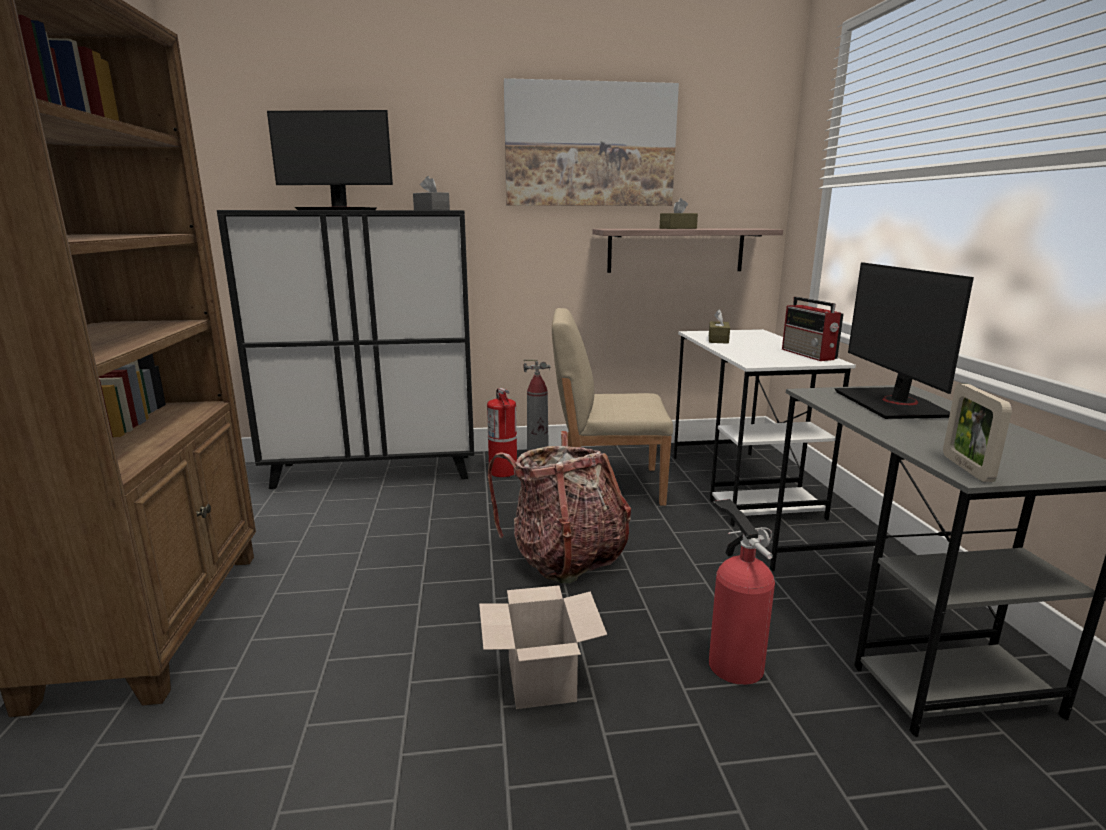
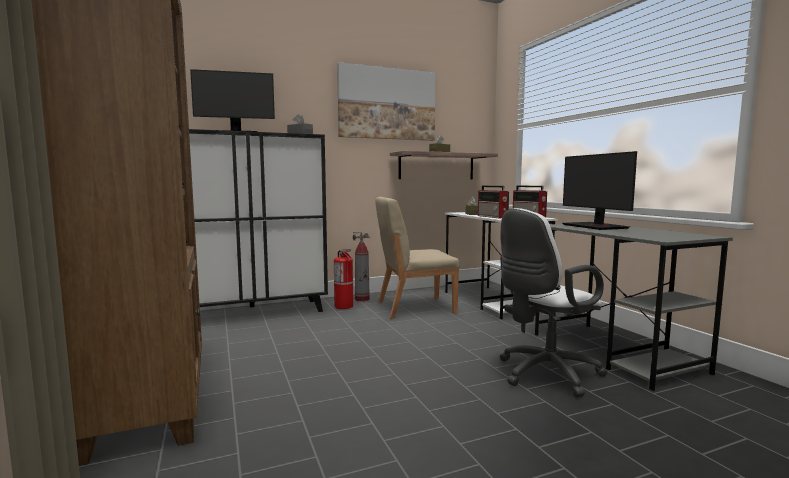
camera: 15 degrees left, 10 degrees down
(539, 678) = (442, 395): cardboard box -> none
(565, 557) = (415, 341): backpack -> none
(732, 661) = (544, 374): fire extinguisher -> white office chair
(741, 352) = (493, 217): none -> radio
(966, 468) = (657, 238): picture frame -> none

